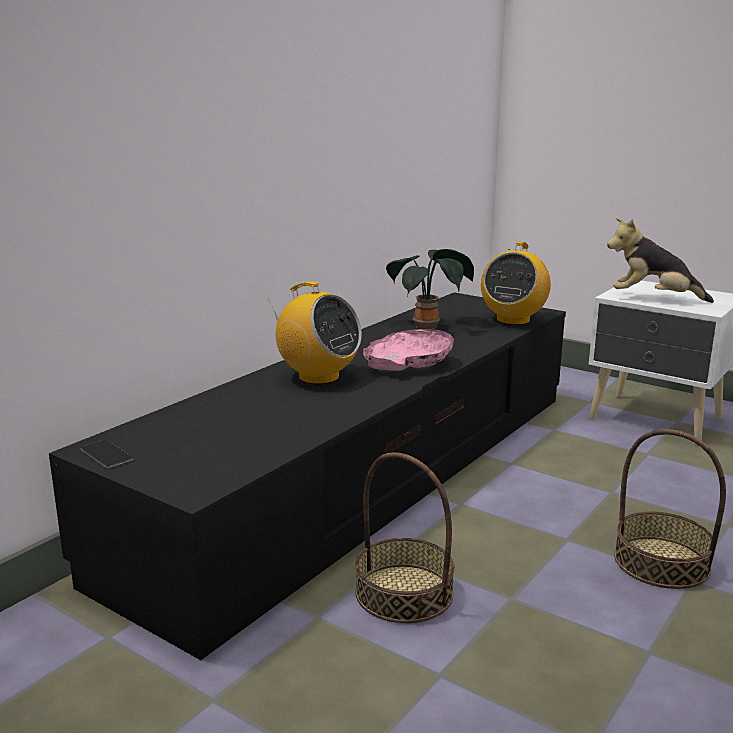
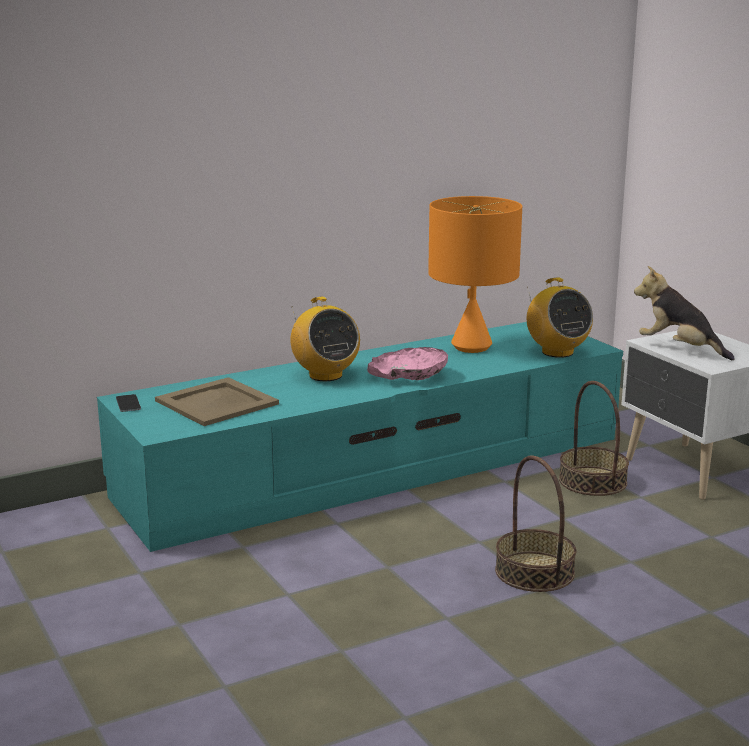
camera: 25 degrees right, 0 degrees up
(225, 432) = (215, 402): none -> beige tray
(366, 473) = (374, 466): black tv stand -> turquoise tv stand
(403, 593) = (314, 546): basket -> basket (592, 481)
(429, 327) = (471, 348): potted plant -> orange table lamp
(513, 320) = (557, 352): radio -> radio turned 75 degrees counterclockwise

